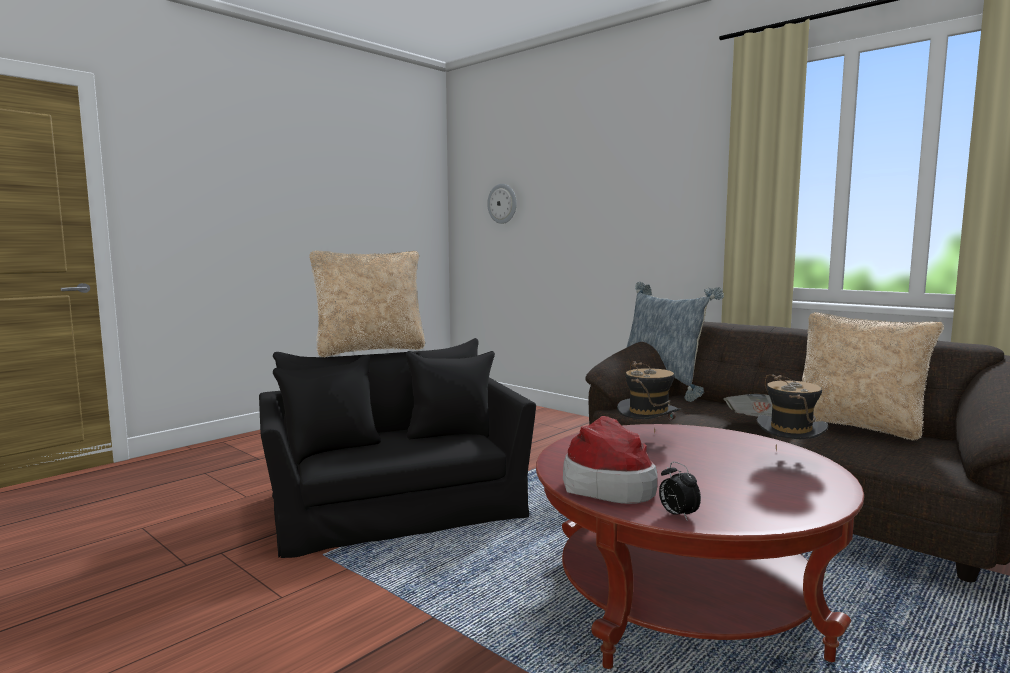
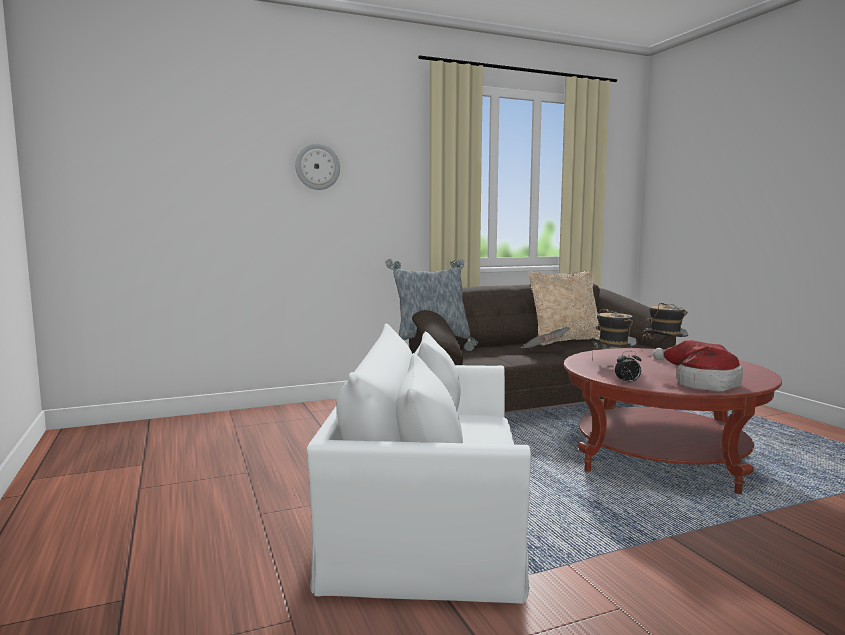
camera: 65 degrees left, 0 degrees up
(371, 352) = (363, 355): beige pillow -> none
(396, 505) = (427, 519): black armchair -> white armchair
(502, 203) = (143, 172): wall clock -> wall clock (317, 167)
(677, 515) = (755, 381): alarm clock -> alarm clock (627, 382)

